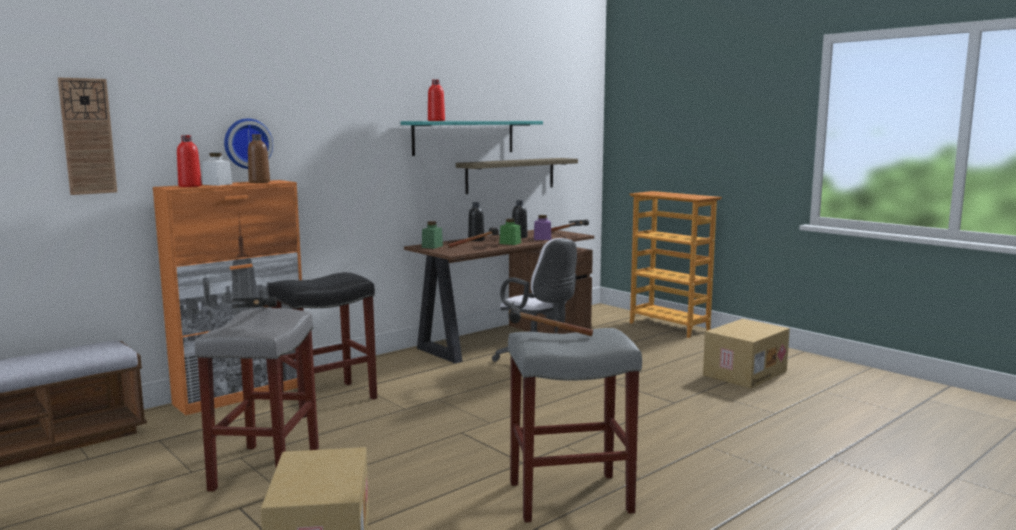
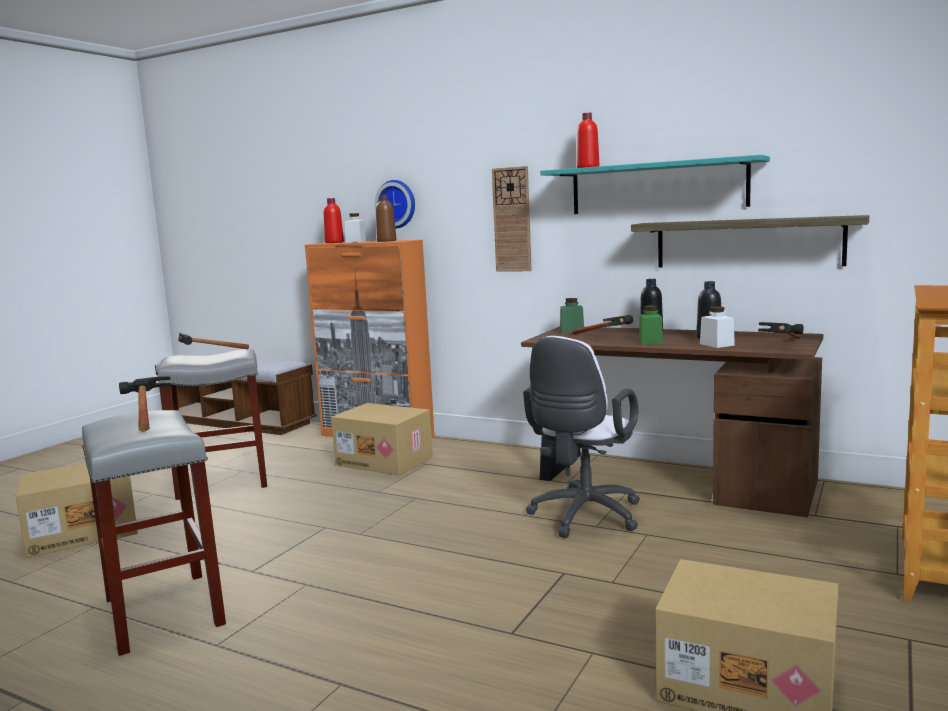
camera: 70 degrees right, 0 degrees up
(87, 136) = (292, 201): wall clock -> wall clock (512, 219)
(327, 399) = (385, 461): black stool -> cardboard box
(542, 239) = (717, 344): purple jar -> white jar

